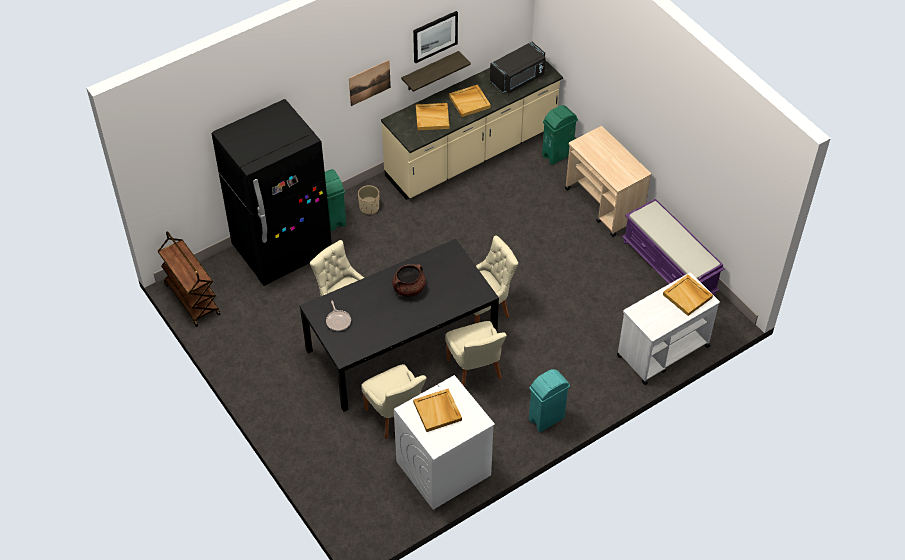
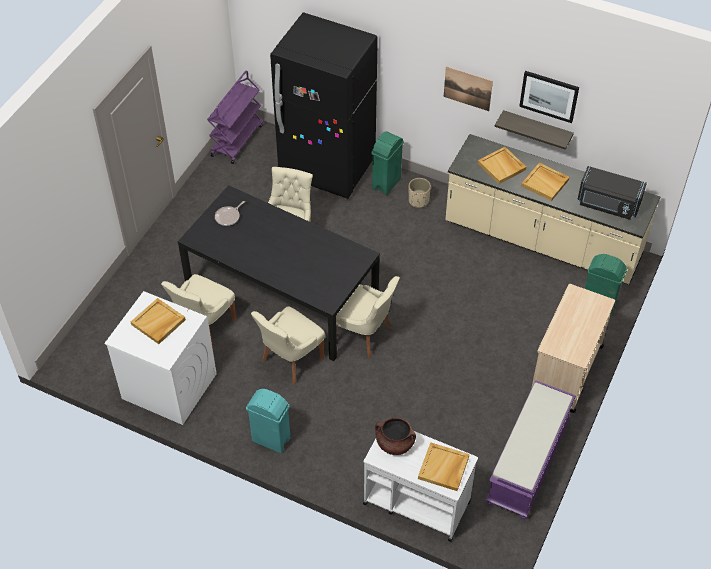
camera: 60 degrees right, 0 degrees up
(191, 299) = (237, 140): brown cart -> purple cart
(409, 289) = (296, 247): brown cooking pot -> brown cooking pot (394, 443)

